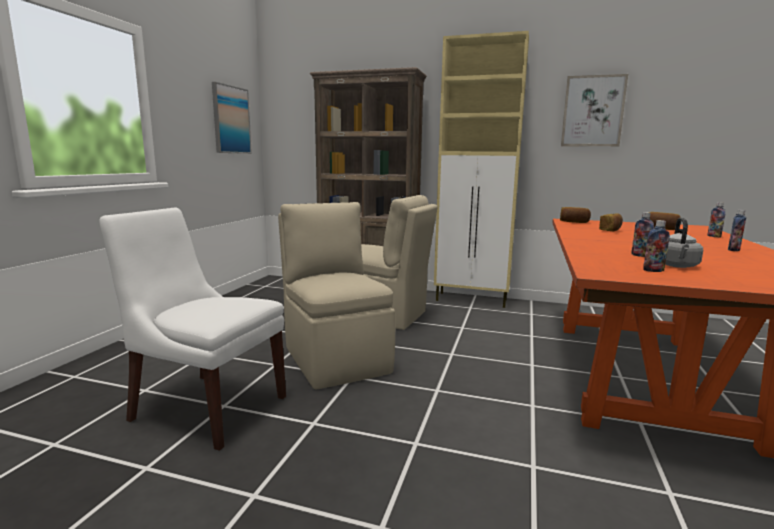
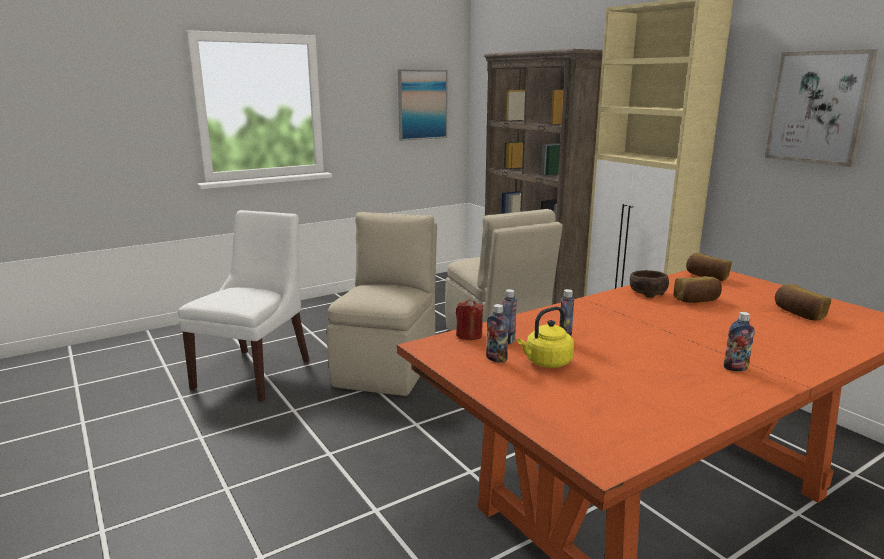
camera: 40 degrees right, 5 degrees up
(206, 407) = (255, 372): white chair -> white chair turned 45 degrees clockwise
(579, 231) = (646, 293): none -> brown bowl
(591, 264) = (469, 335): none -> red candle
(677, 266) = (546, 363): grey kettle -> yellow kettle
(714, 236) = (826, 344): bottle -> bottle (508, 341)

